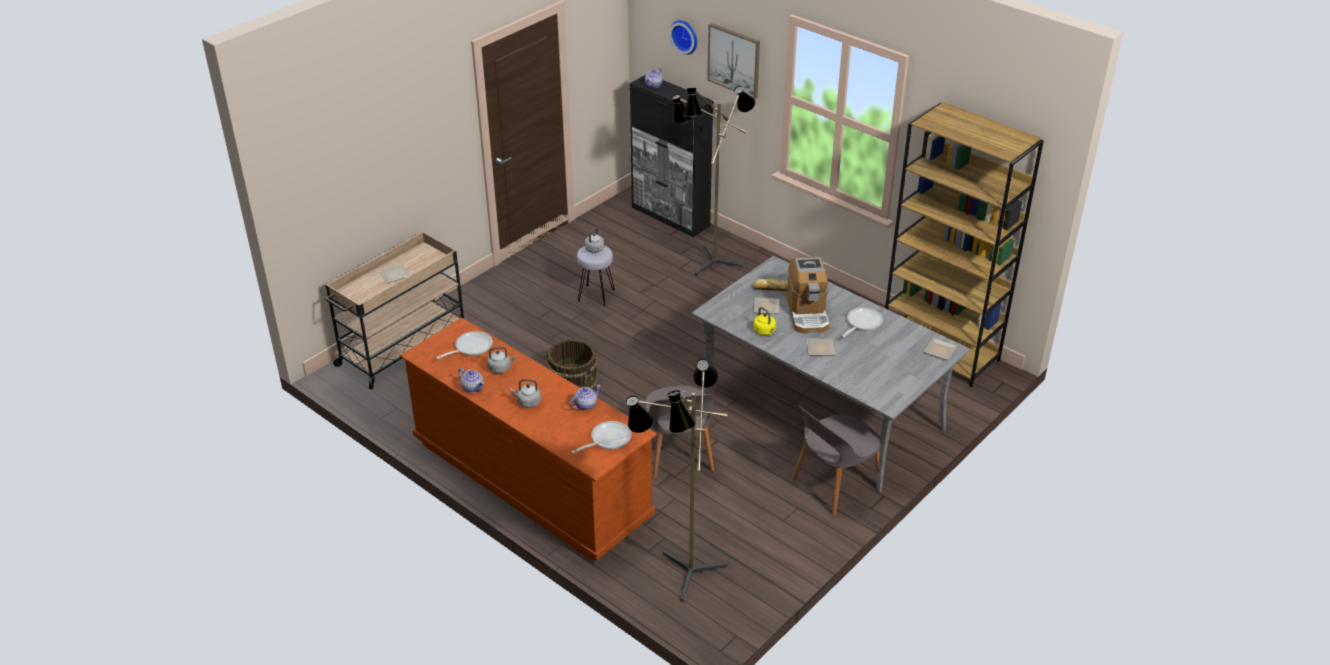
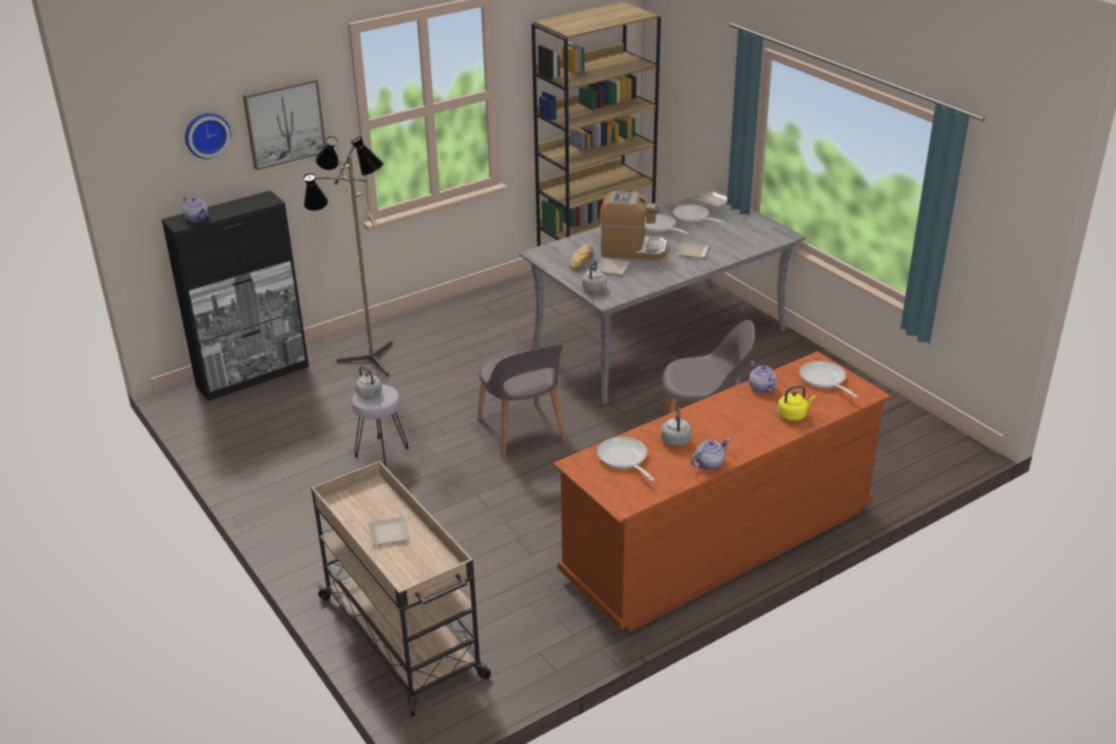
camera: 75 degrees left, 5 degrees down
(527, 402) = (748, 426): grey kettle -> grey kettle (593, 289)
(573, 378) = (541, 489): brown bucket -> none
(682, 573) = (882, 455): floor lamp -> none
(765, 331) = (654, 275): yellow kettle -> yellow kettle (793, 415)
(834, 485) = (770, 351): grey chair -> grey chair (521, 431)
(894, 341) = (693, 217): none -> frying pan

